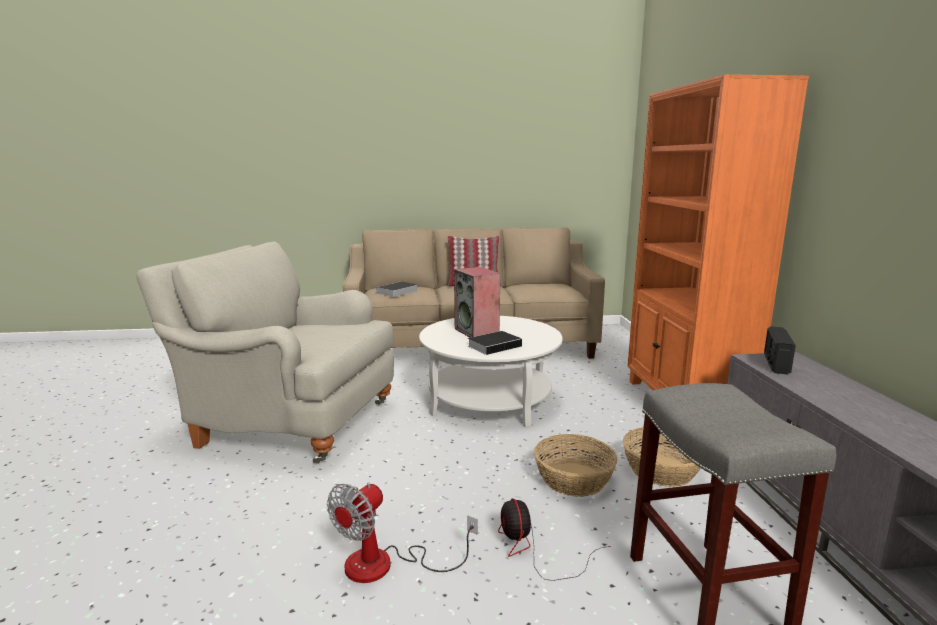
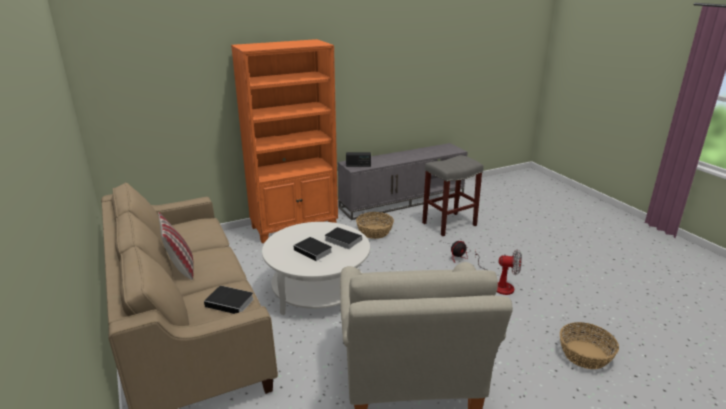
camera: 110 degrees left, 10 degrees up
(477, 332) = (314, 251): speaker -> book
(574, 479) = (398, 251): basket -> basket (584, 354)

